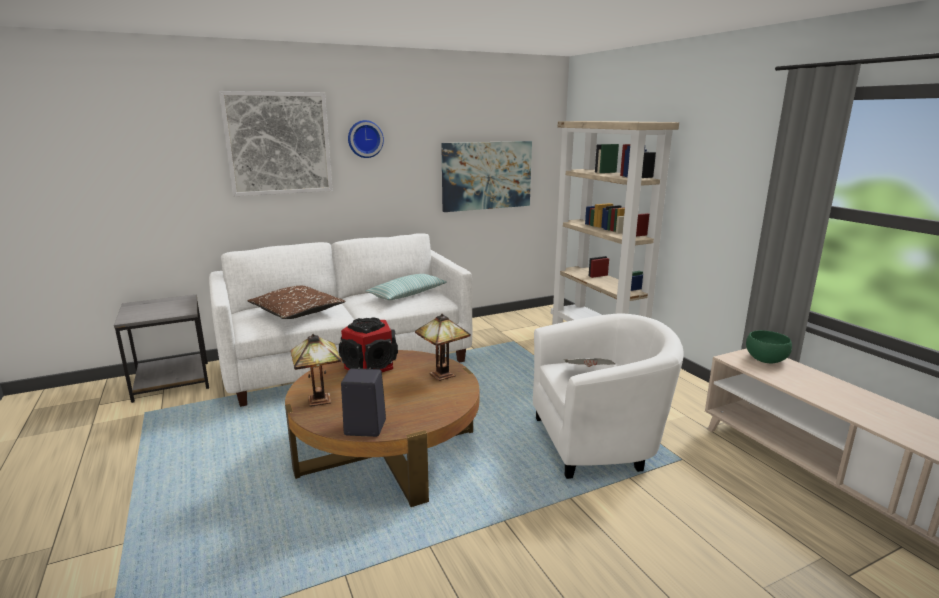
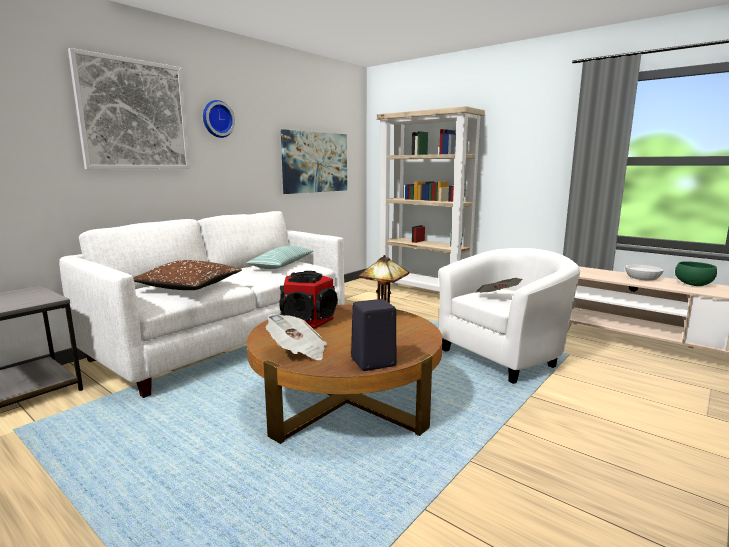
camera: 25 degrees left, 5 degrees down
(321, 401) = (298, 352): table lamp -> newspaper
(765, 359) = (595, 271): green bowl -> green bowl (693, 284)
(820, 382) = (643, 278): none -> white bowl

